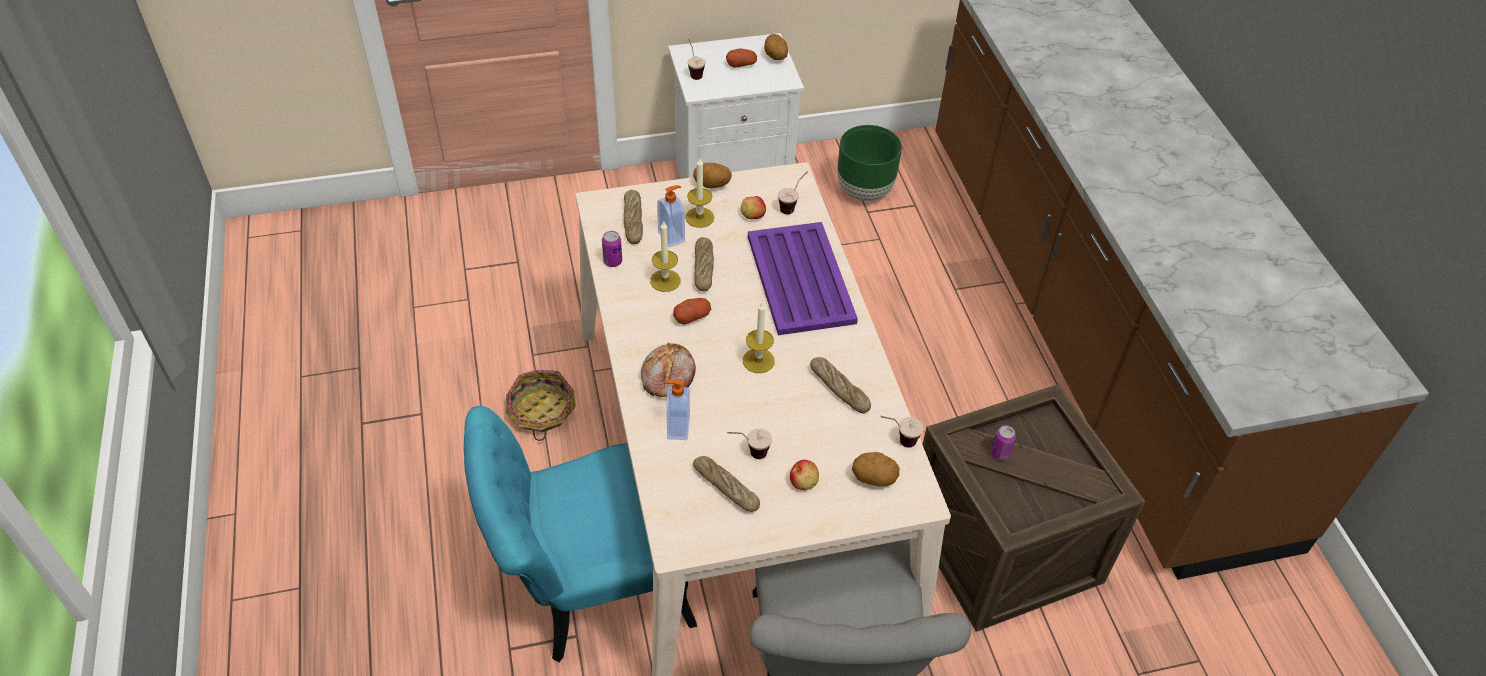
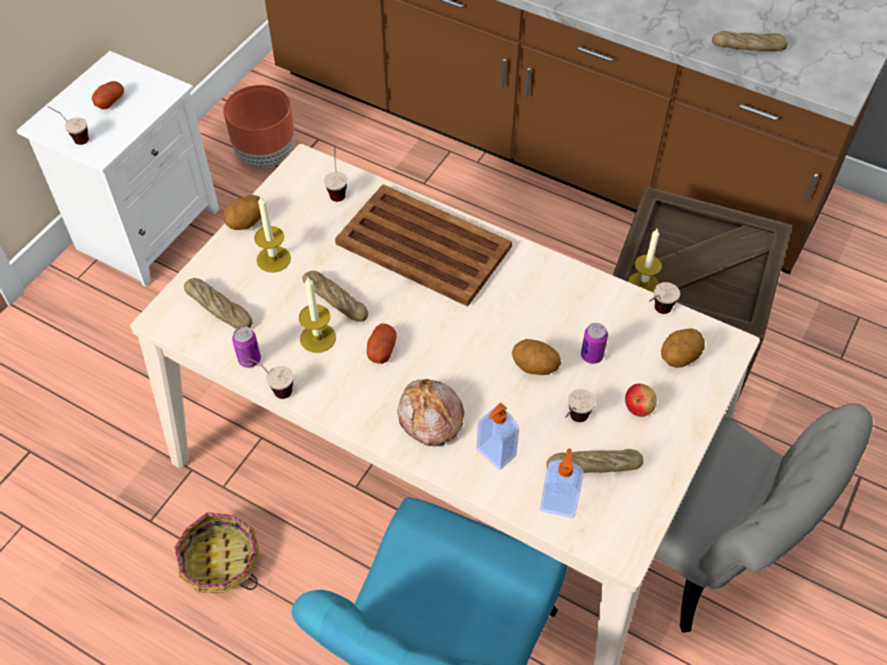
camera: 45 degrees left, 5 degrees up
(604, 287) = (273, 388): none -> cup
(672, 237) = (272, 295): soap dispenser -> soap dispenser (559, 503)
(752, 215) = (316, 222): apple -> none
(758, 360) = (480, 340): candle -> candle (643, 284)
(775, 57) = (133, 75): potato -> potato (534, 367)
(800, 278) = (422, 244): purple tray -> brown tray
(839, 389) = (567, 310): bread -> bread (748, 47)
(865, 191) = (266, 156): green planter -> brown planter
(1000, 453) = (672, 270): can -> can (592, 355)

